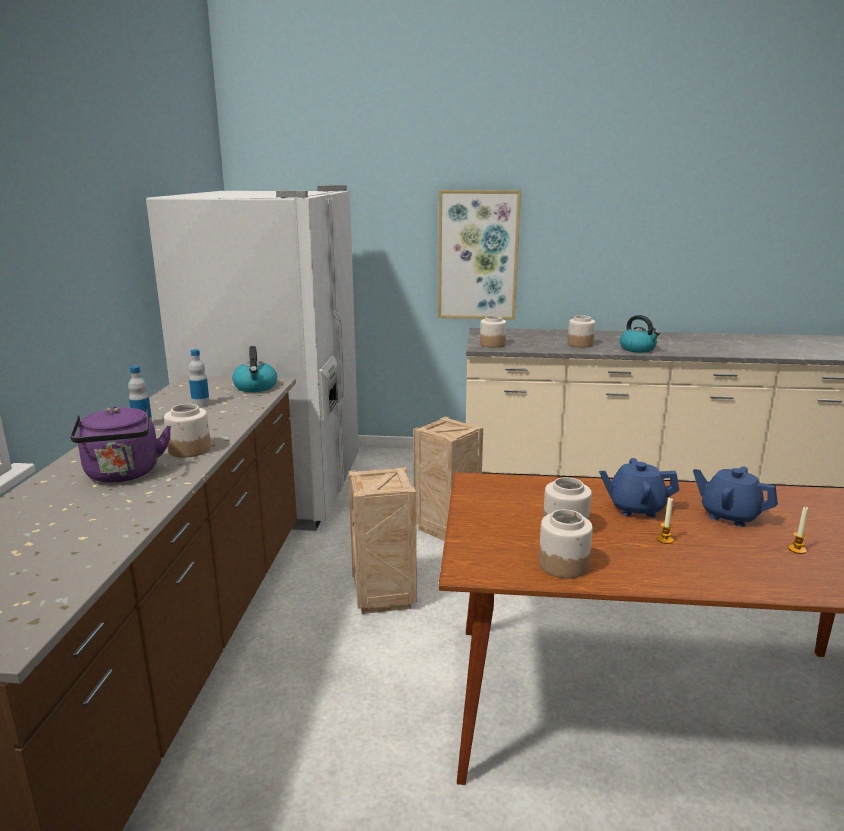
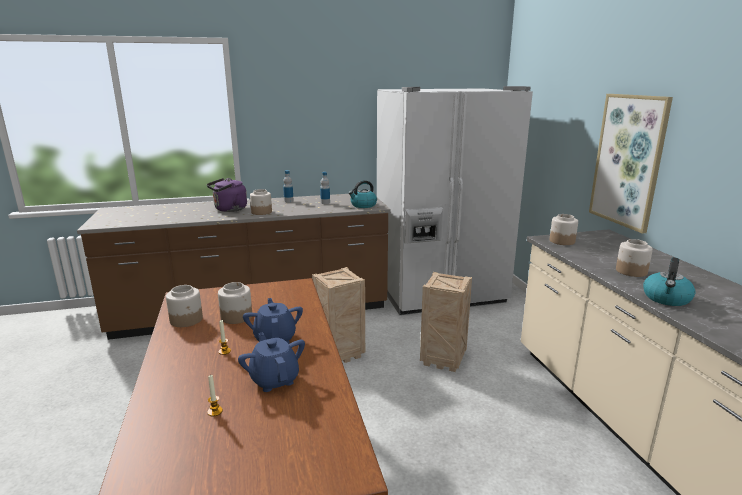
camera: 70 degrees right, 0 degrees up
(729, 515) = (274, 379): blue teapot -> blue teapot turned 45 degrees counterclockwise

